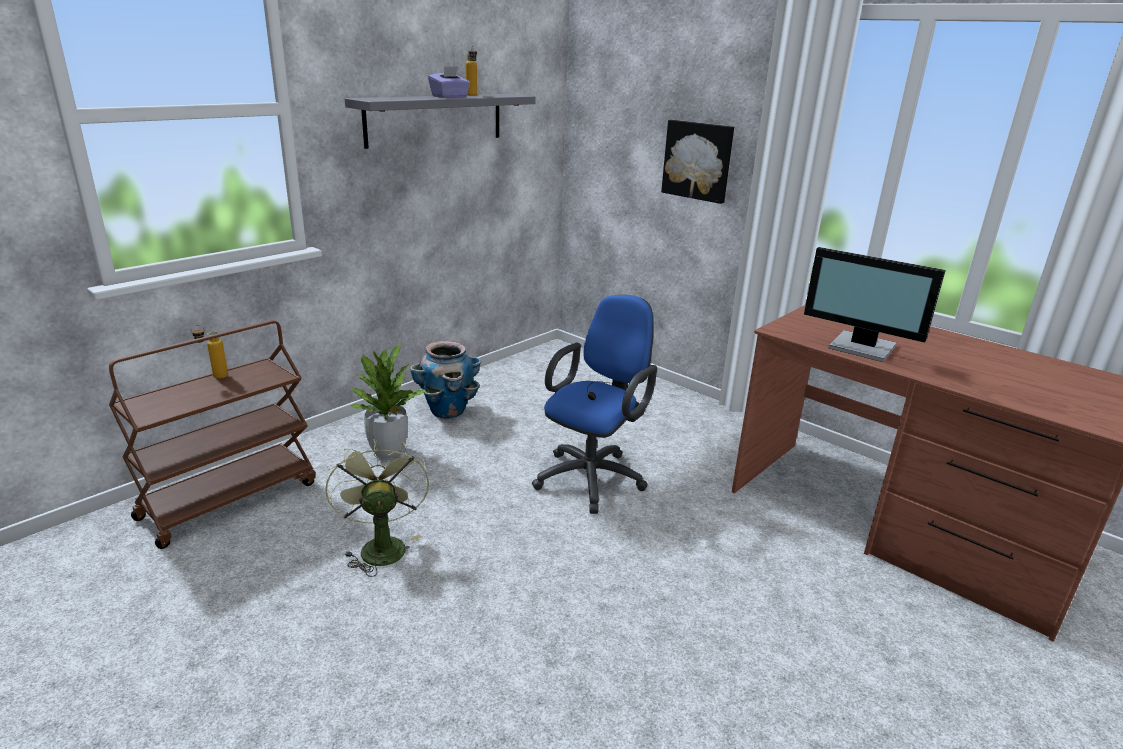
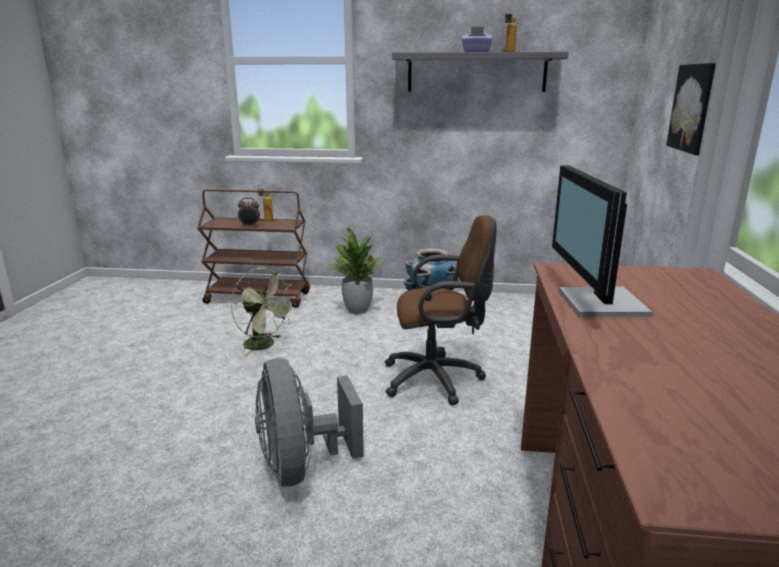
camera: 55 degrees right, 5 degrees down
(222, 395) = (250, 226): none -> alarm clock
(380, 545) = (265, 345): green fan -> green fan turned 90 degrees clockwise
(593, 476) = (437, 379): blue office chair -> brown office chair
(660, 613) = (301, 466): none -> grey fan

